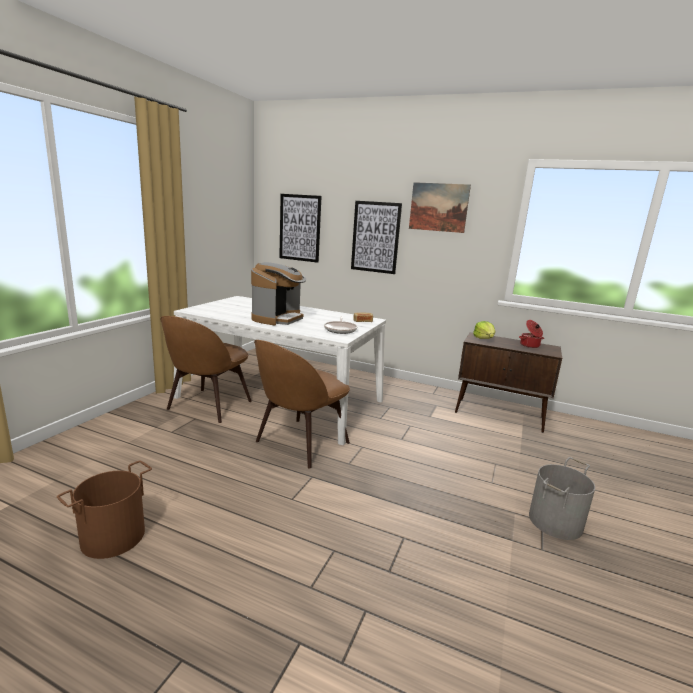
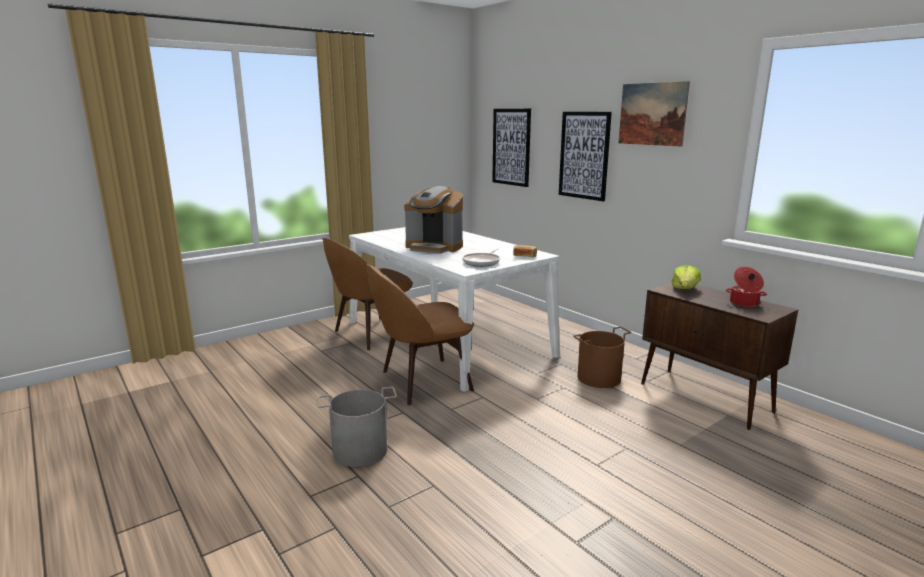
camera: 30 degrees right, 0 degrees up
(113, 537) = (211, 418): brown bucket -> brown bucket (599, 378)
(278, 319) = (434, 247): coffee machine -> coffee machine turned 60 degrees clockwise
(556, 522) = (632, 524): grey bucket -> grey bucket (360, 451)

